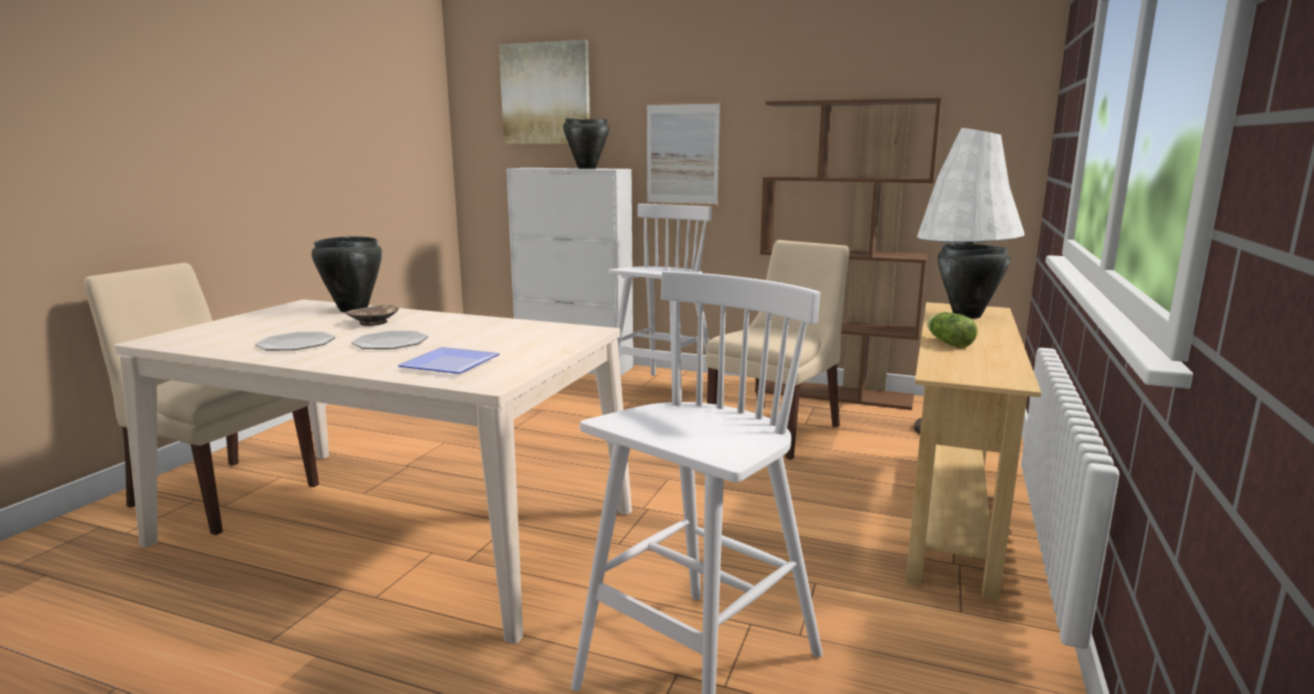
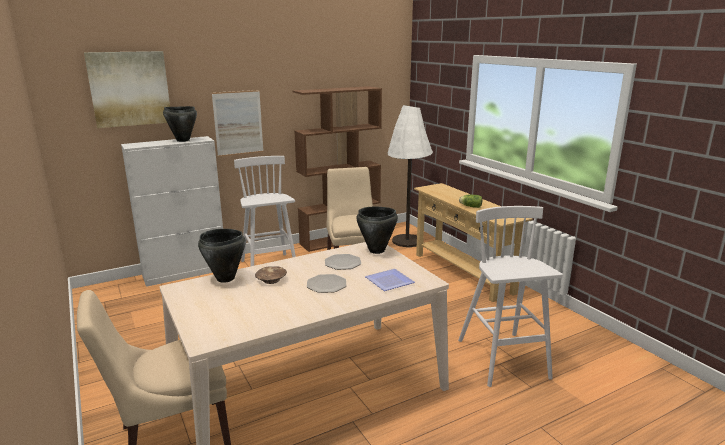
camera: 50 degrees left, 5 degrees up
(296, 344) = (289, 305): plate -> plate (342, 263)
(967, 316) = (442, 191): black cooking pot -> black cooking pot (377, 250)

